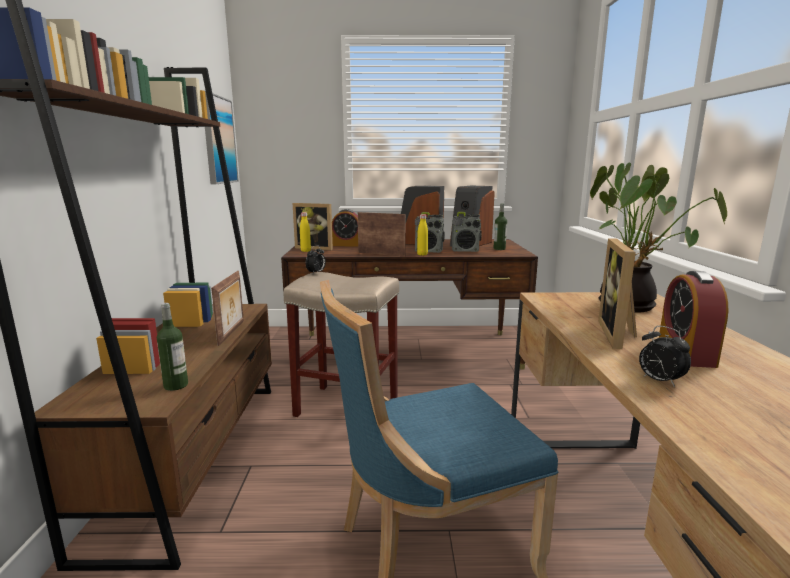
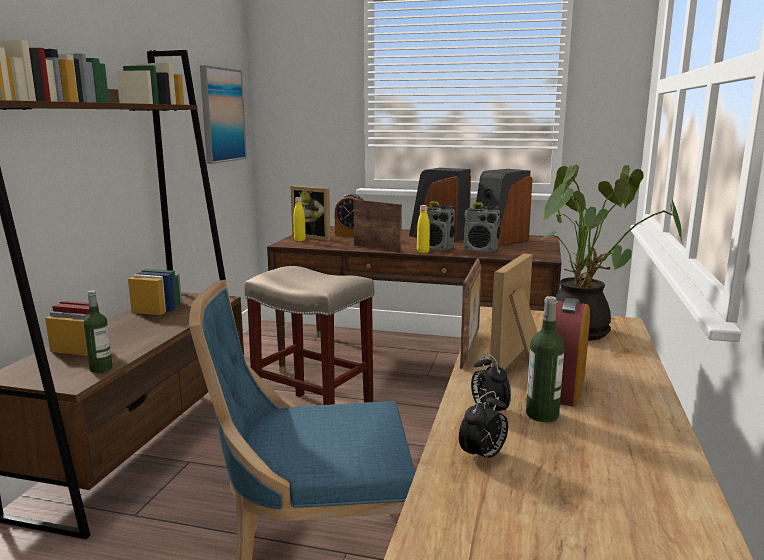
camera: 15 degrees right, 0 degrees up
(232, 332) = (184, 324): picture frame -> picture frame (470, 349)
(316, 273) = (287, 267): alarm clock -> alarm clock (483, 457)
(499, 249) = (526, 249): bottle -> bottle (542, 415)

